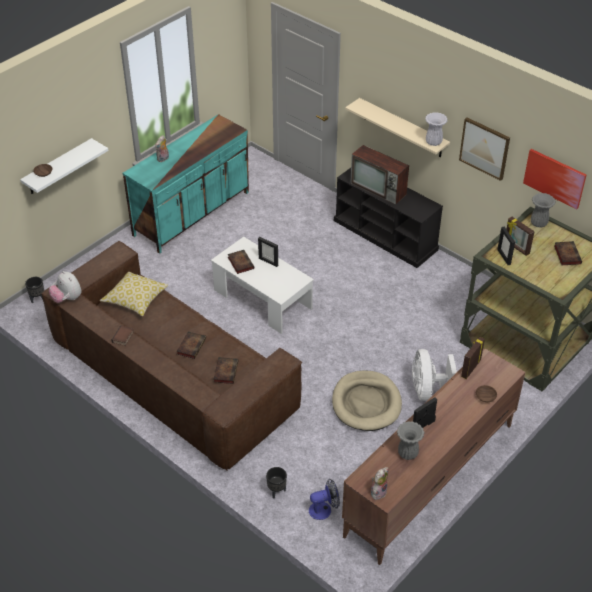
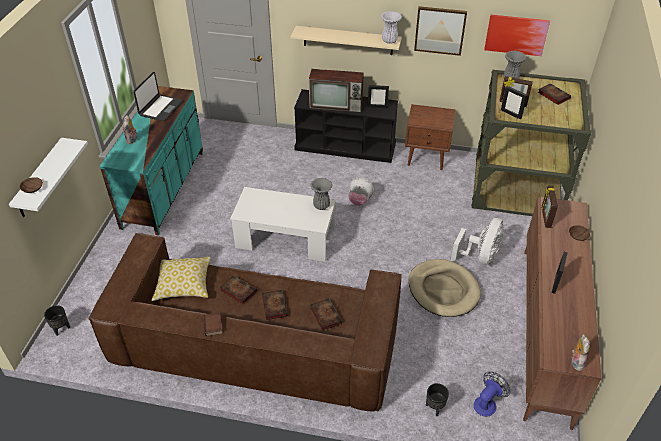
camera: 30 degrees left, 0 degrees up
(67, 298) = (123, 312): plush toy -> plush toy (359, 201)
(206, 137) = (160, 108): none -> laptop
(240, 262) = (259, 210): book -> book (237, 291)
(268, 261) = (284, 199): picture frame -> picture frame (377, 106)
(407, 454) = (566, 314): grey vase -> grey vase (321, 206)
(427, 389) = (480, 257): white fan -> white fan turned 120 degrees counterclockwise
(457, 277) = (427, 158): none -> brown nightstand

